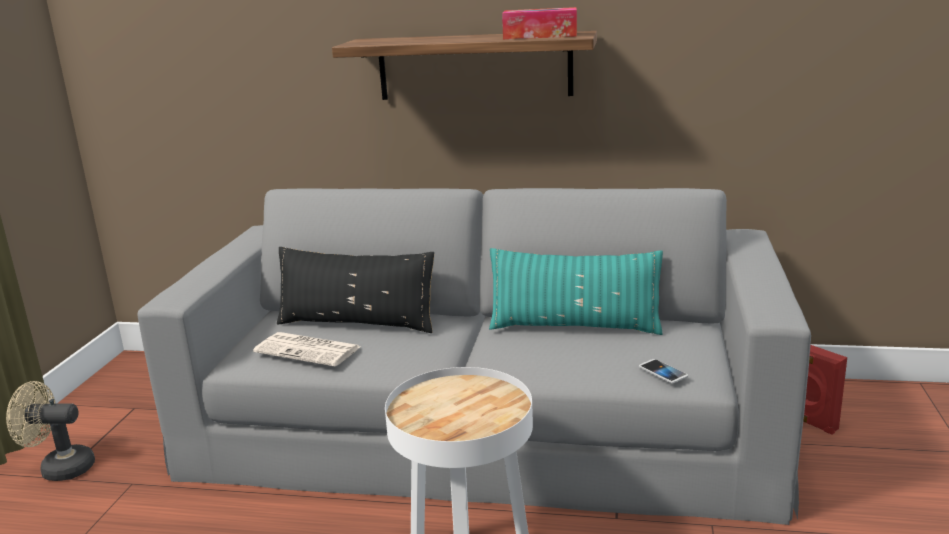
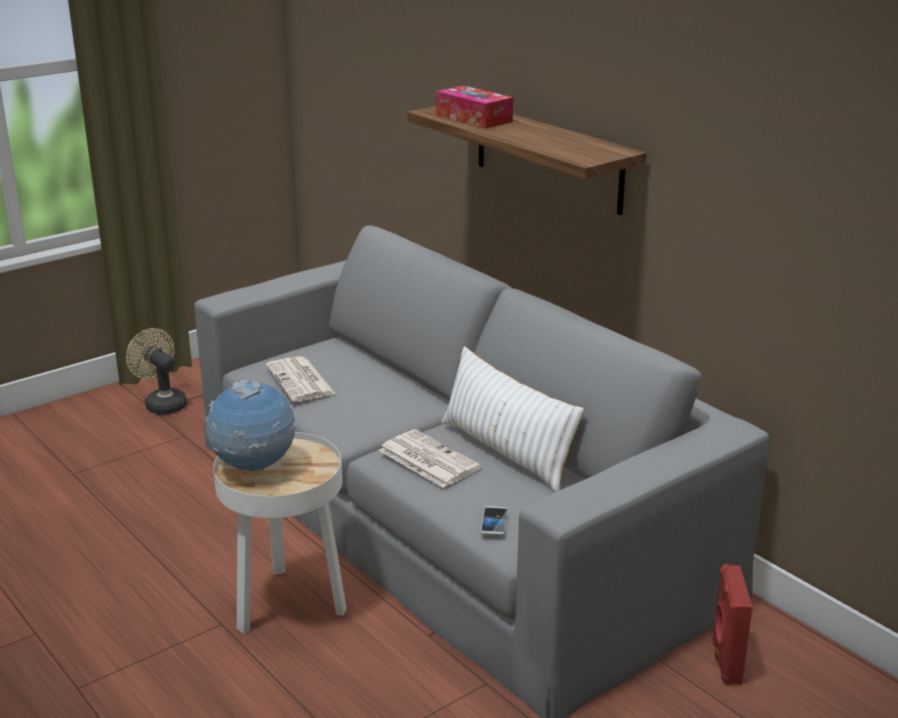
camera: 40 degrees right, 5 degrees up
(357, 323) = (365, 373): black pillow -> none
(437, 419) = (254, 468): none -> globe
(531, 356) = (427, 459): none -> newspaper
(540, 36) = (571, 147): tissue box -> tissue box (474, 118)
(574, 326) = (506, 451): turquoise pillow -> white pillow

